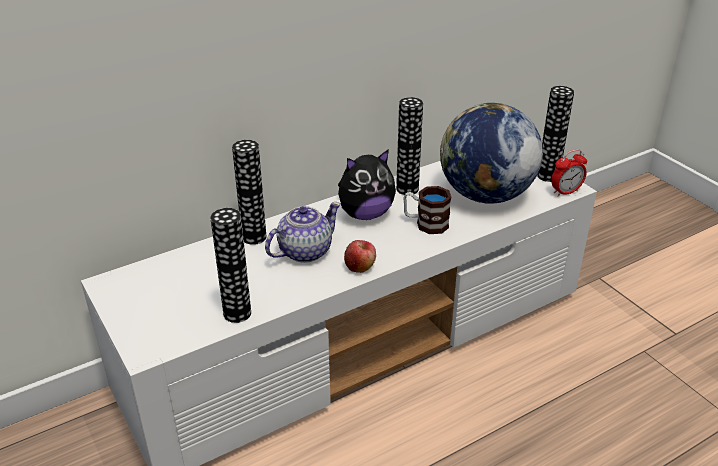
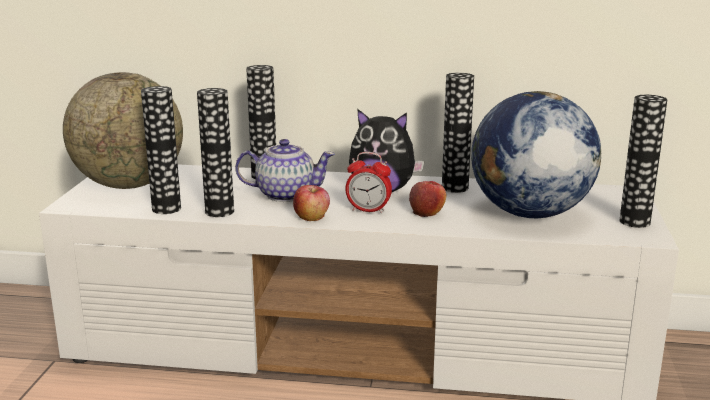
camera: 40 degrees right, 15 degrees down
(156, 301) = (129, 185): none -> globe
(284, 295) = (219, 211): none -> vase
(425, 223) = (427, 212): mug -> apple
(565, 192) = (634, 238): alarm clock -> alarm clock (368, 210)

